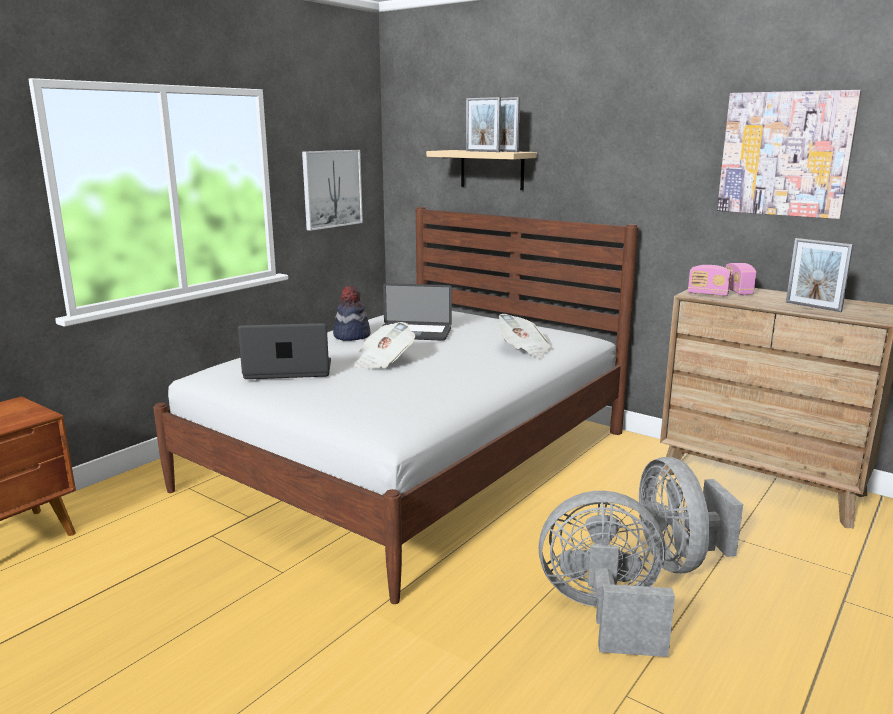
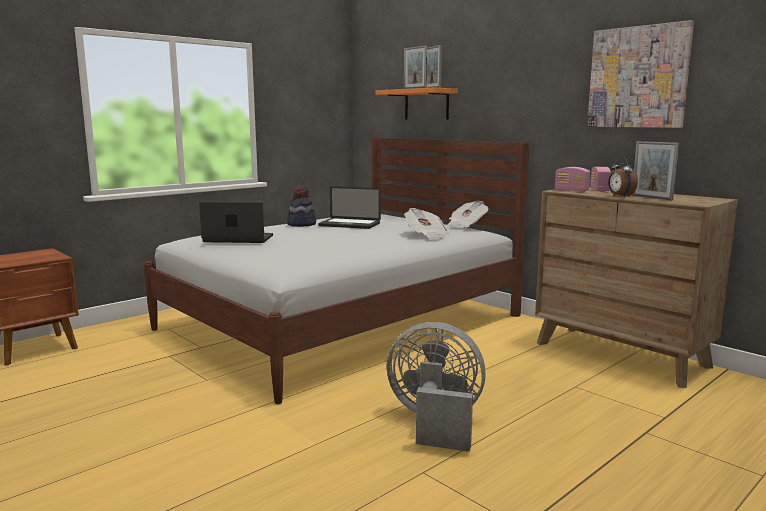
camera: 10 degrees right, 5 degrees down
(332, 189) = (307, 121): picture -> none
(383, 362) = (312, 237): newspaper -> newspaper (465, 226)
(492, 169) = (426, 104): beige shelf -> orange shelf
(678, 559) = (517, 396): grey fan -> none
(775, 305) = (620, 196): none -> alarm clock

